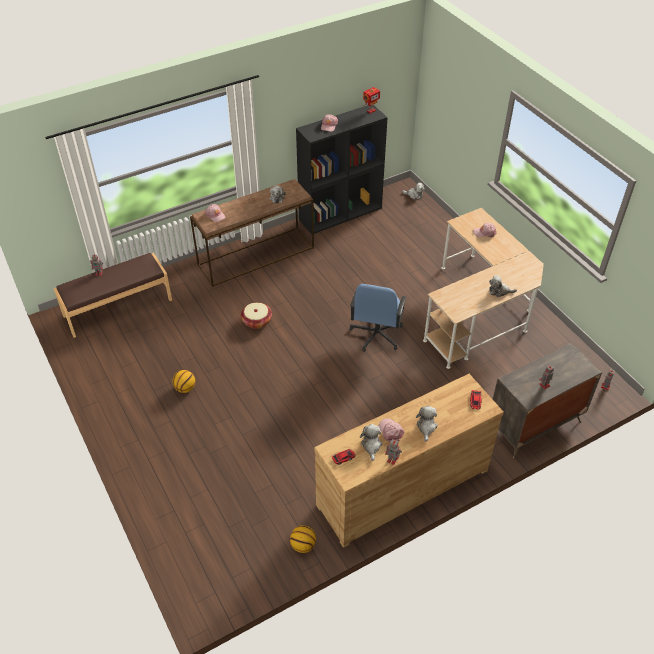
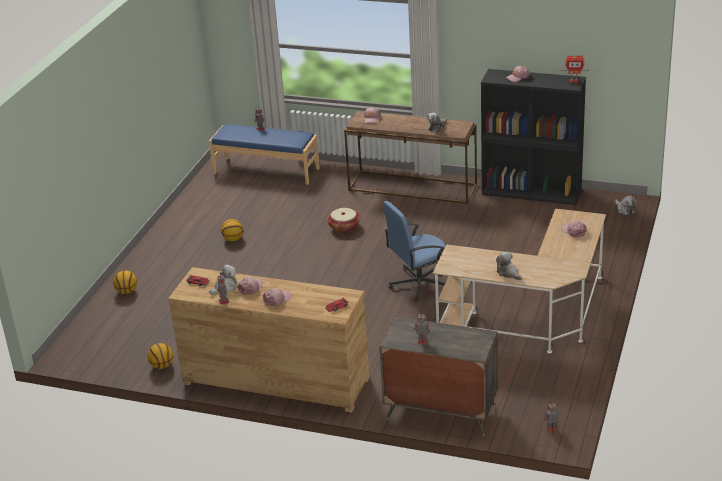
camera: 50 degrees right, 15 degrees down
(117, 307) = (266, 170): brown bench -> blue bench
(167, 500) = (127, 291): none -> basketball
(426, 427) = (277, 299): plush toy -> pink cap

